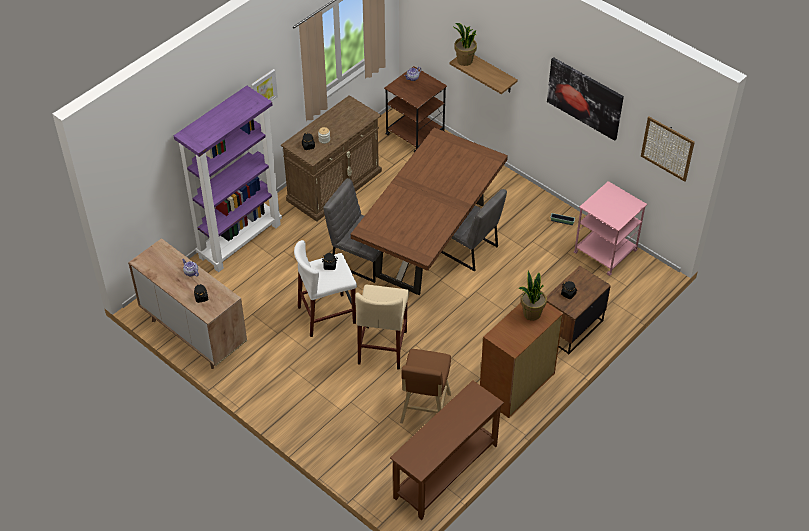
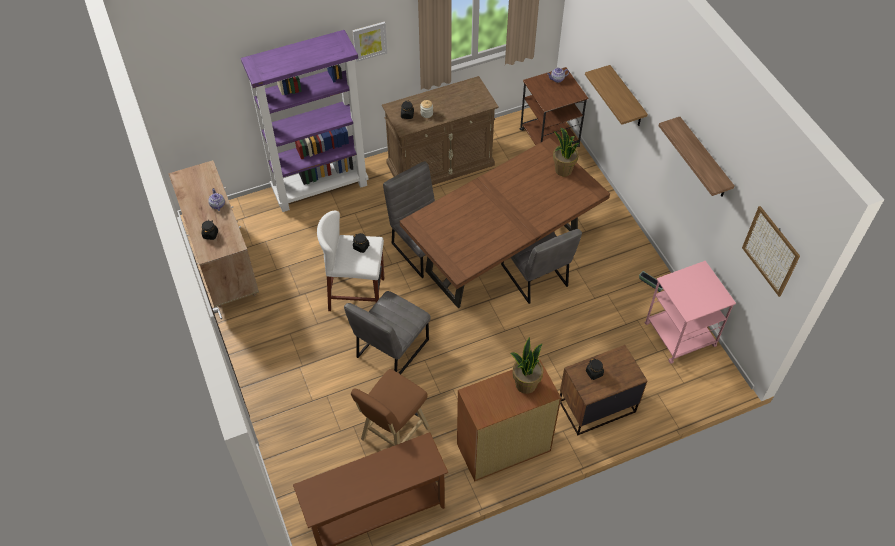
camera: 25 degrees right, 5 degrees up
(382, 347) = (391, 349): beige stool -> grey chair
(464, 61) = (601, 76): potted plant -> potted plant (563, 170)
(585, 98) = (703, 159): picture -> shelf

